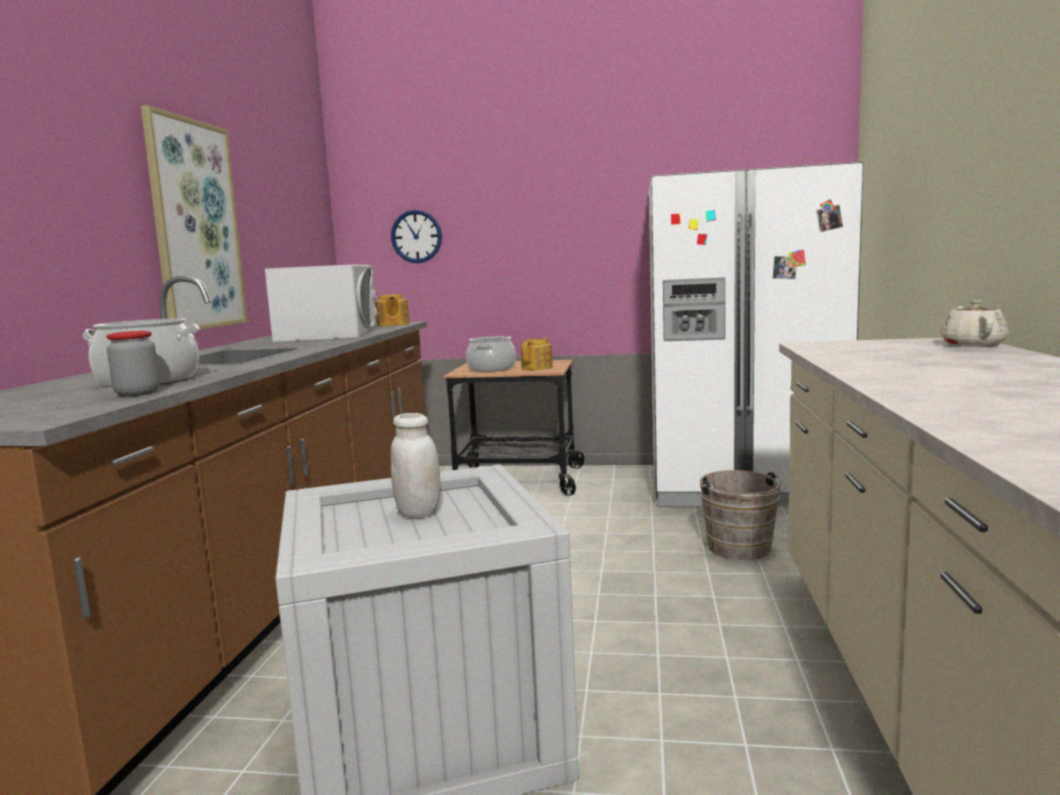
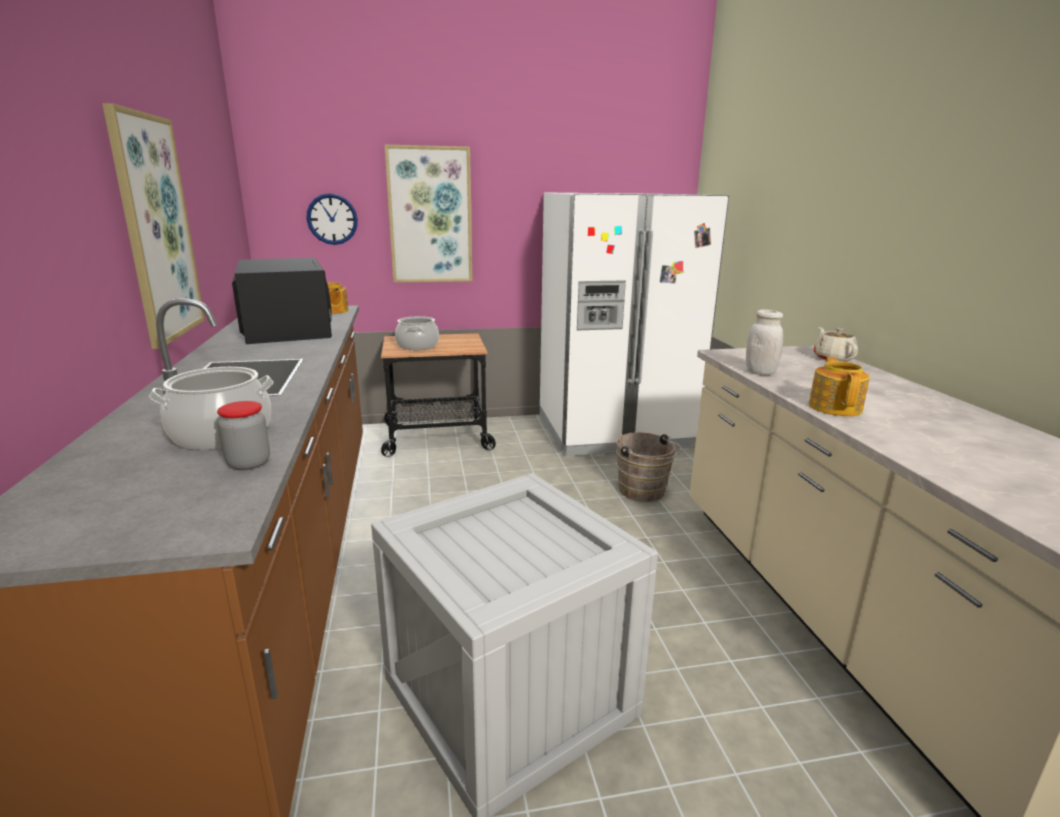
camera: 20 degrees left, 10 degrees up
(329, 333) = (287, 328): white microwave -> black microwave
(418, 512) = (506, 535): white jar -> white jar (760, 372)
(518, 227) = (430, 216): none -> picture
(537, 367) = (458, 345): teapot -> teapot (835, 407)

